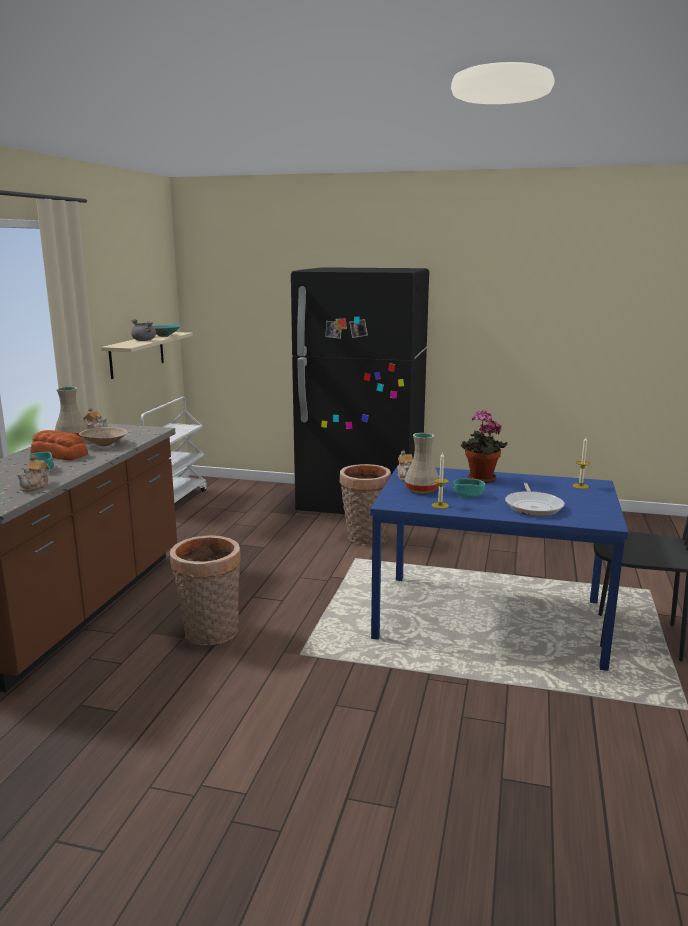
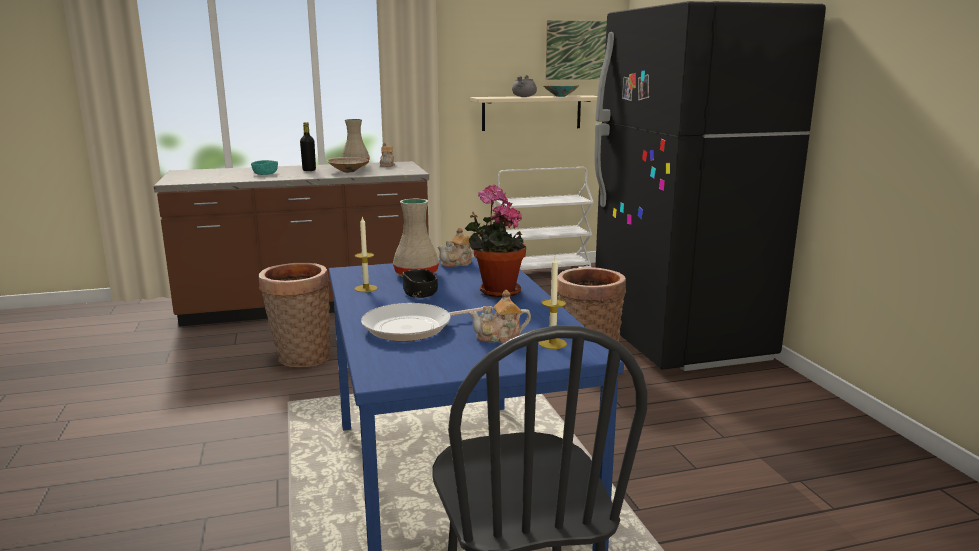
camera: 60 degrees right, 0 degrees up
(36, 487) = (222, 179): teapot -> teapot (500, 337)
(59, 454) = (309, 170): bread -> black bottle
(155, 292) = (578, 50): none -> picture
(468, 495) = (420, 294): turquoise bowl -> black bowl

